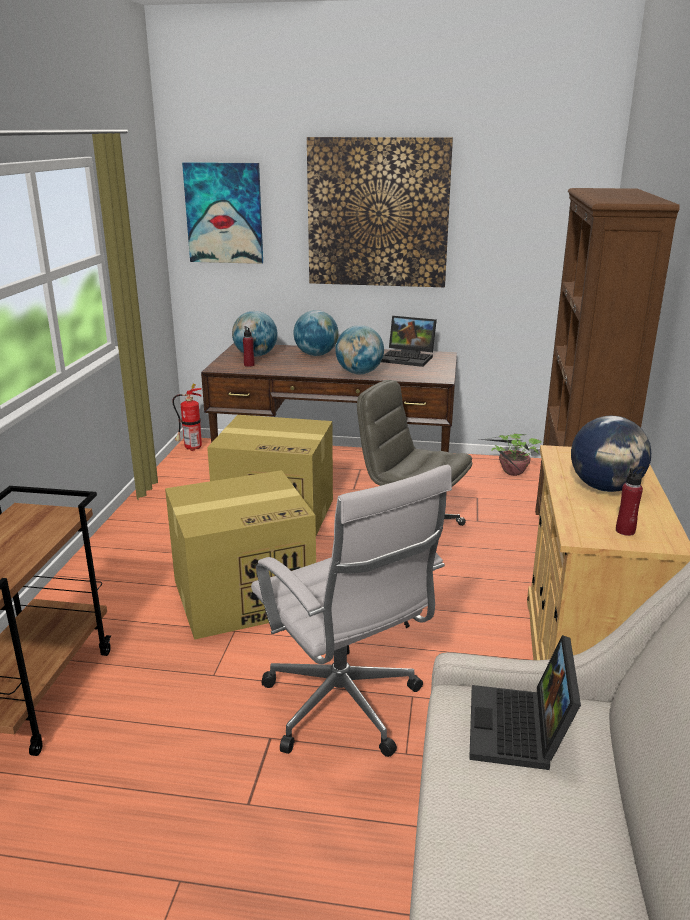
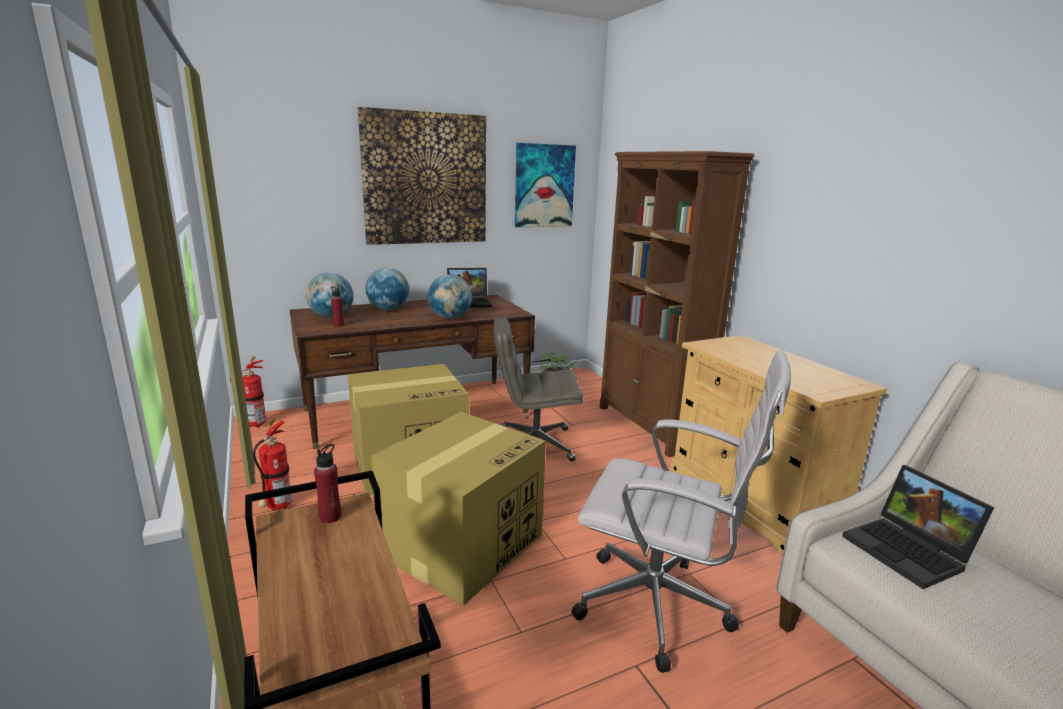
camera: 35 degrees left, 5 degrees down
(144, 520) = (277, 508): none -> fire extinguisher
(224, 213) = (271, 179): picture -> picture (544, 186)
(605, 488) = (769, 360): globe -> none
(625, 531) = (831, 384): red bottle -> red bottle (330, 517)

